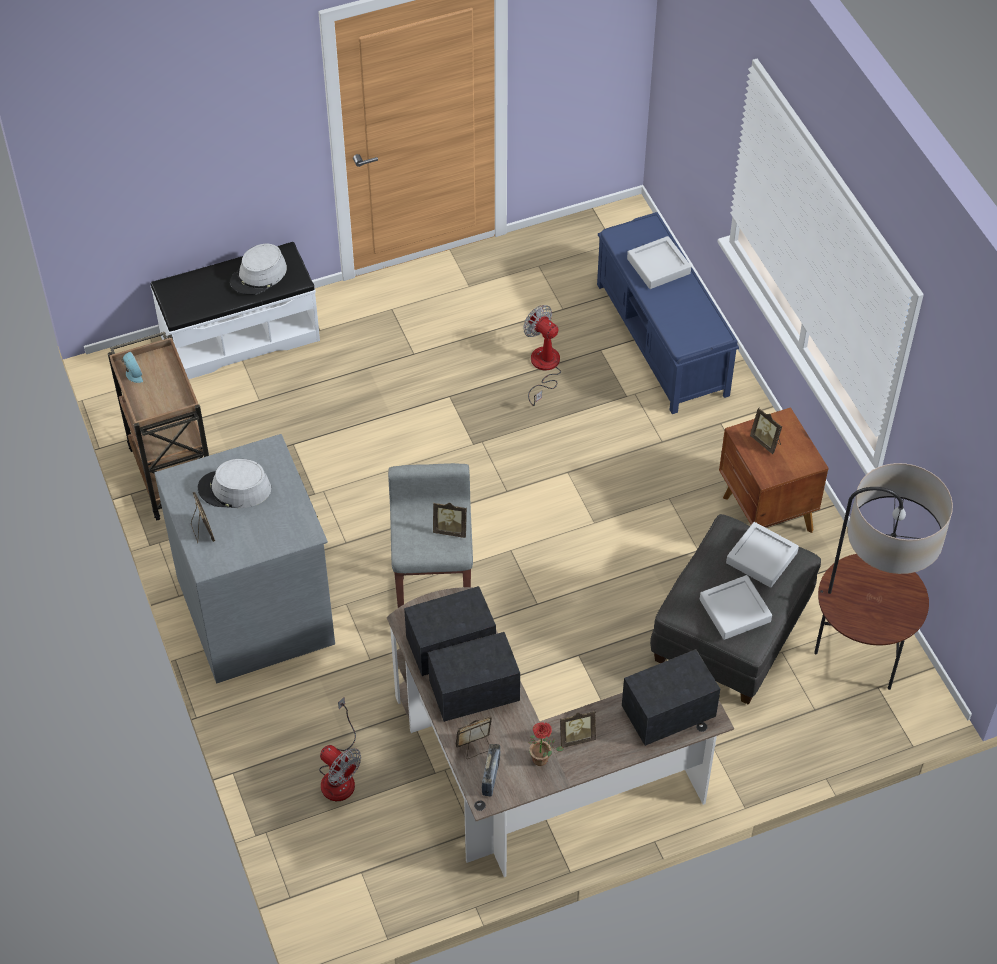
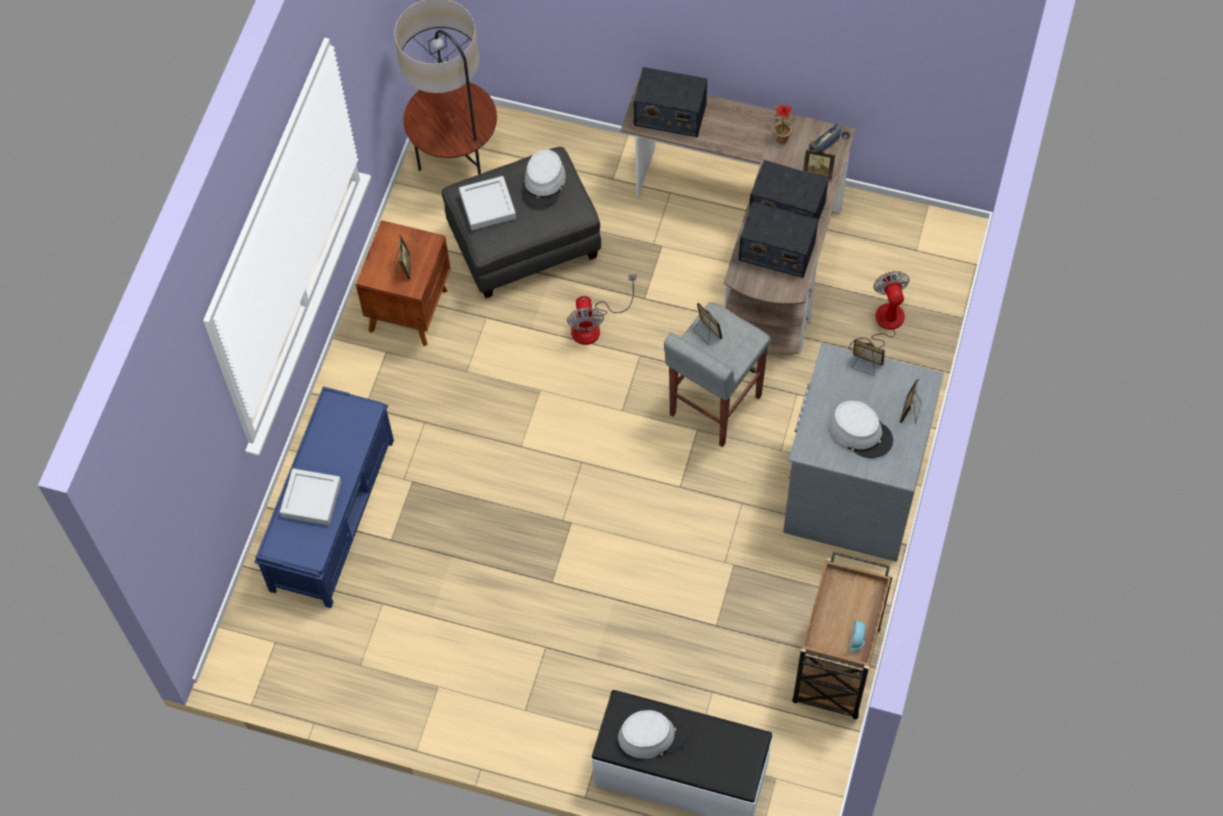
camera: 140 degrees left, 10 degrees up
(543, 368) = (452, 555): fan -> fan (594, 325)
(576, 737) = (746, 137): picture frame -> picture frame (865, 365)
(735, 610) = (543, 183): grey tray -> grey hat

